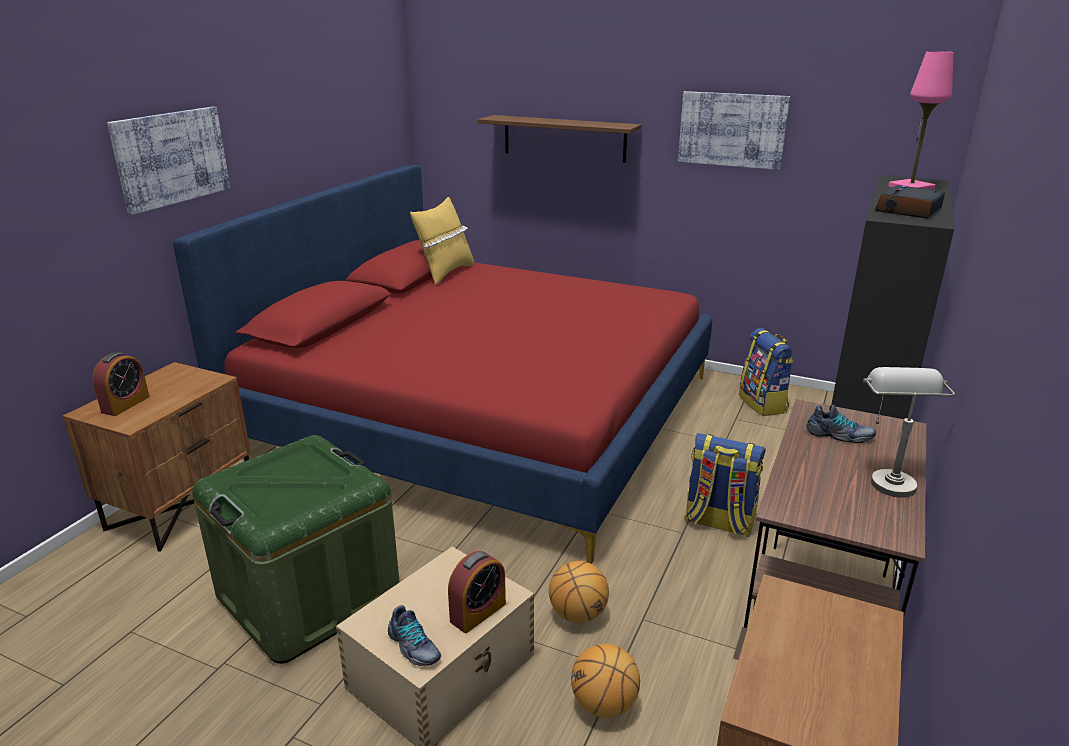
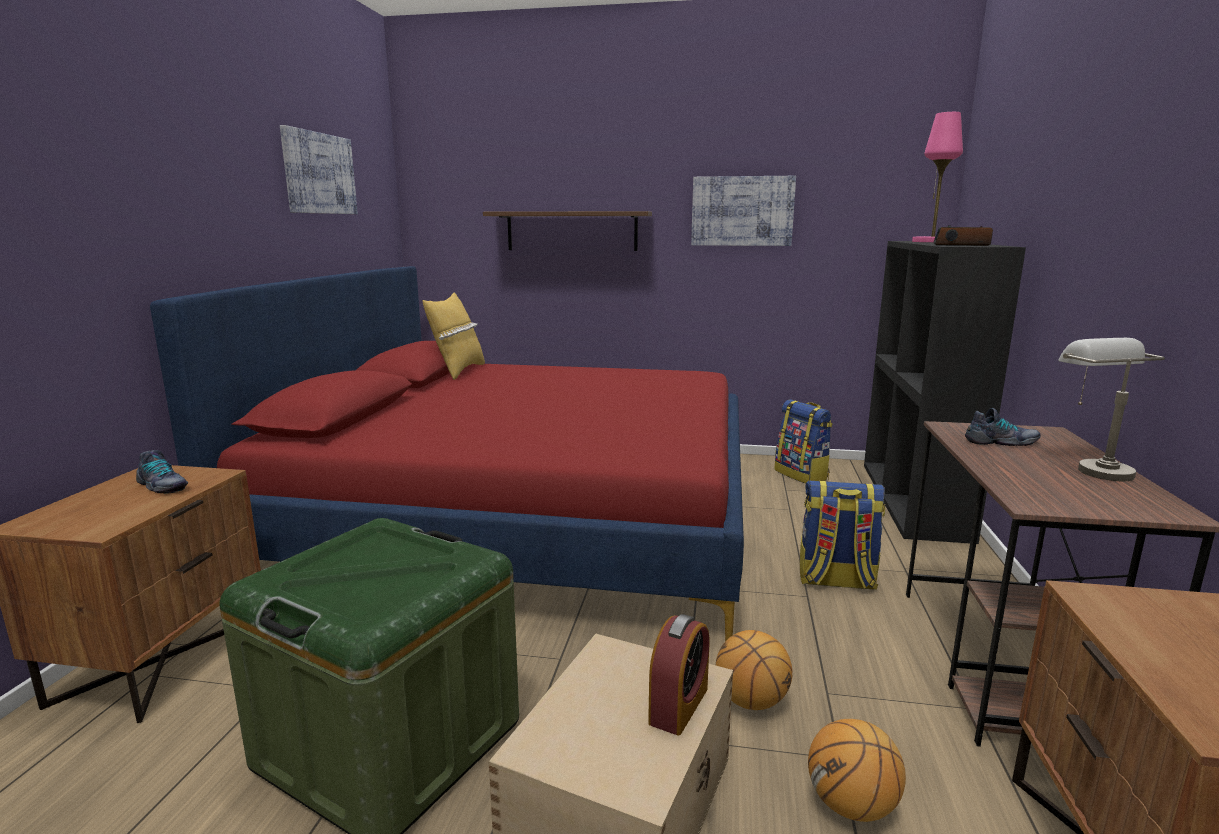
camera: 15 degrees left, 10 degrees down
(125, 404) = (86, 511): alarm clock -> none
(171, 158) = (148, 201): picture -> picture (319, 173)
(413, 647) = (619, 769): shoe -> shoe (162, 486)

